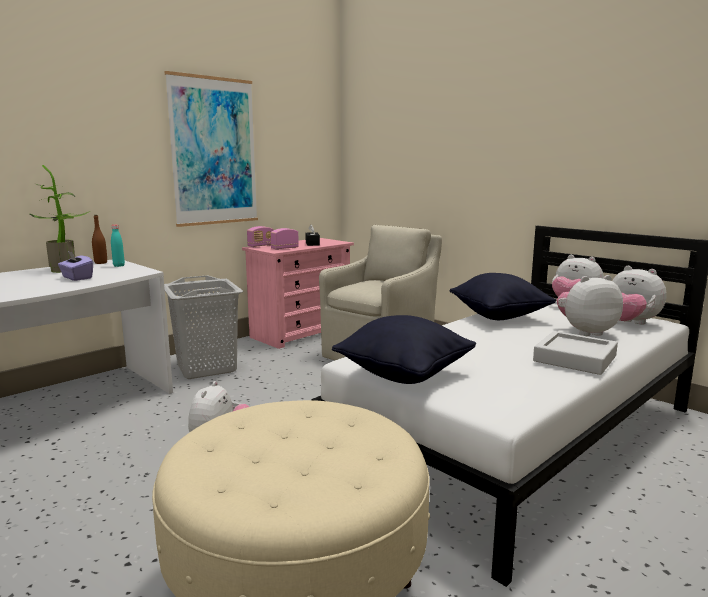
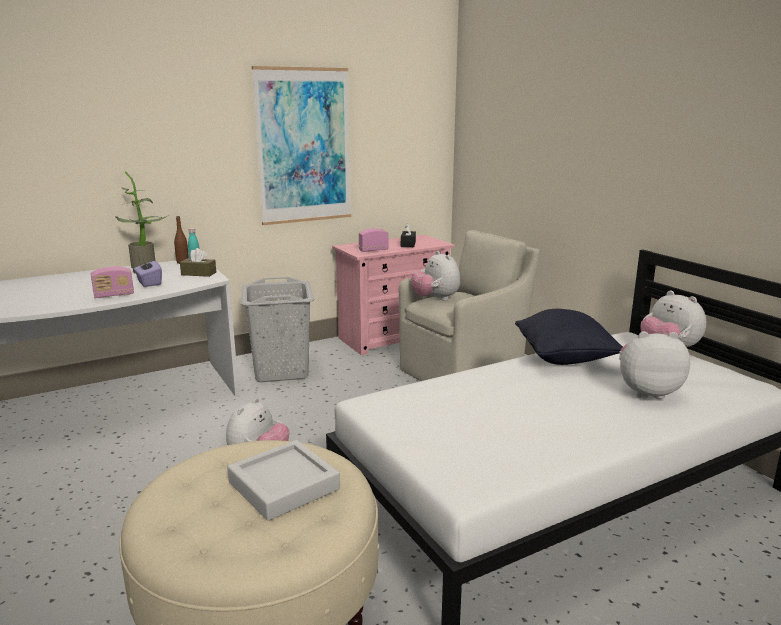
camera: 15 degrees right, 5 degrees up
(126, 269) = (198, 273): none -> brown tissue box
(261, 246) = (352, 245): radio -> radio (114, 295)
(404, 375) = (404, 426): black pillow -> none
(574, 358) = (602, 428): grey tray -> grey tray (284, 486)
(630, 323) = (714, 385): plush toy -> plush toy (435, 299)

